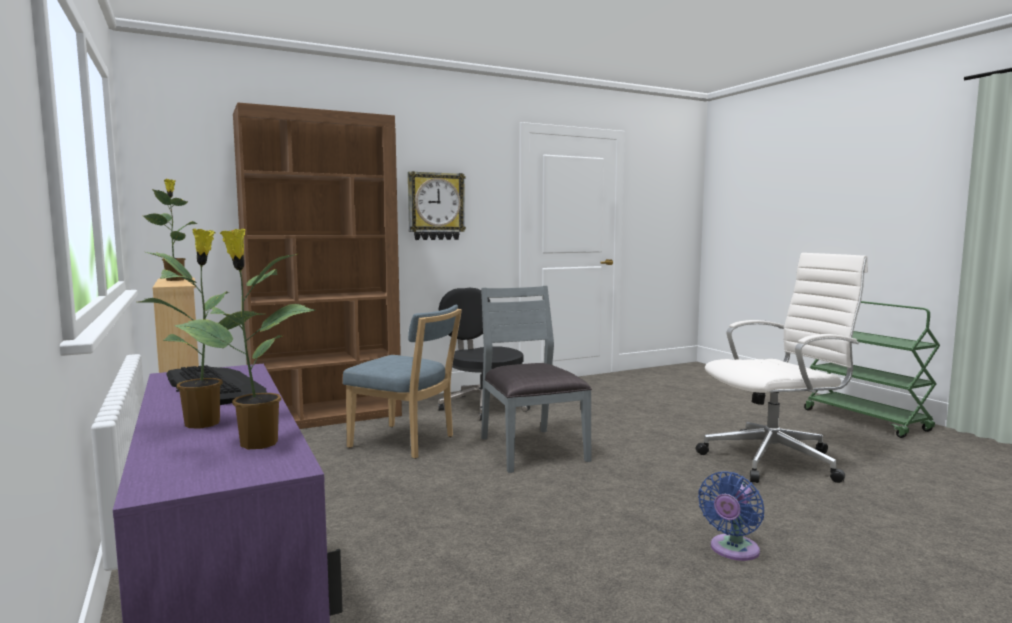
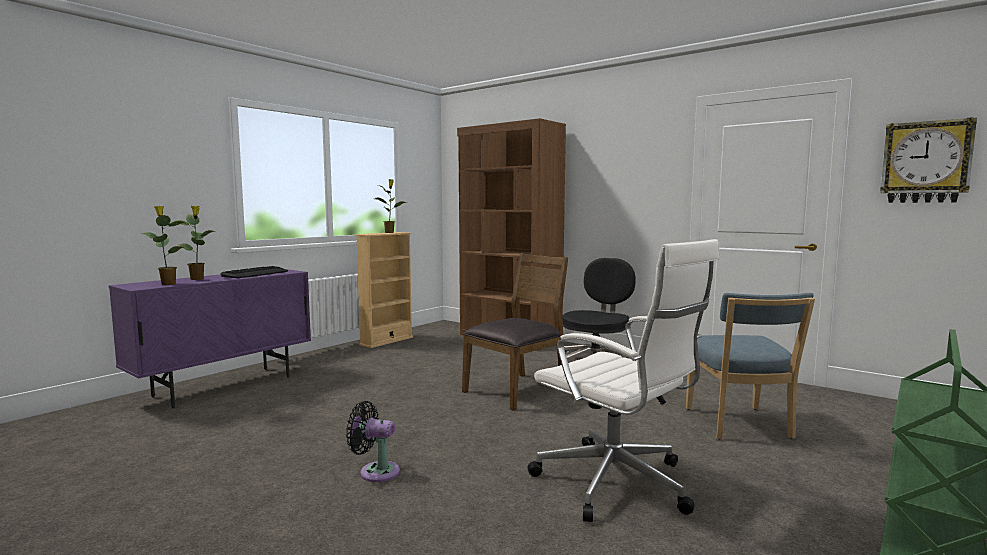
camera: 65 degrees right, 0 degrees up
(406, 442) = (487, 361): blue chair -> blue chair (739, 425)
(435, 206) = (609, 186): wall clock -> wall clock (925, 162)
(530, 449) = (517, 390): grey chair -> brown chair
(732, 550) = (375, 471): blue fan -> black fan

